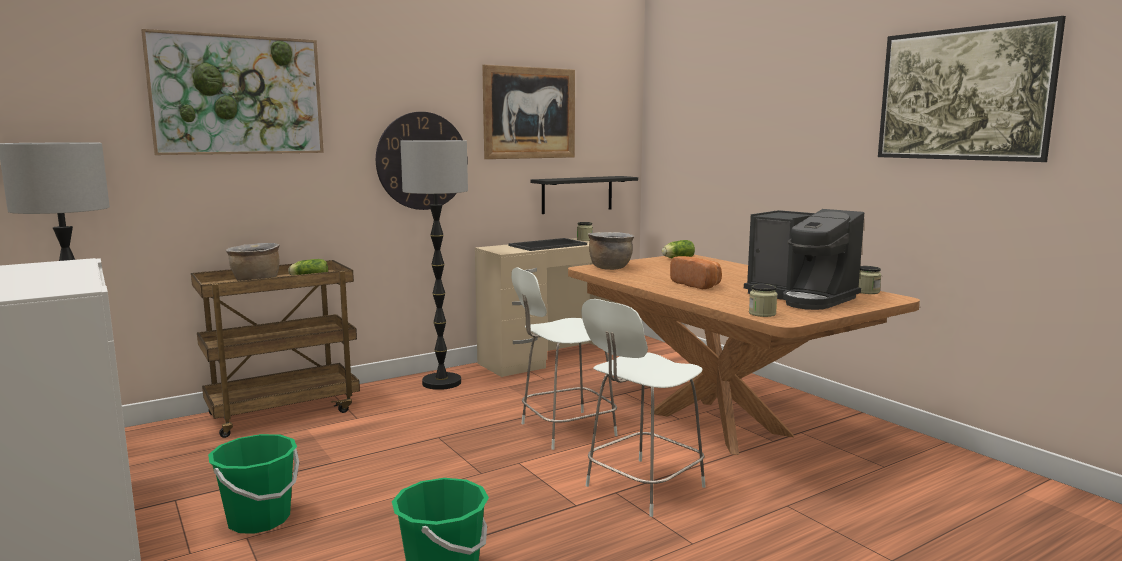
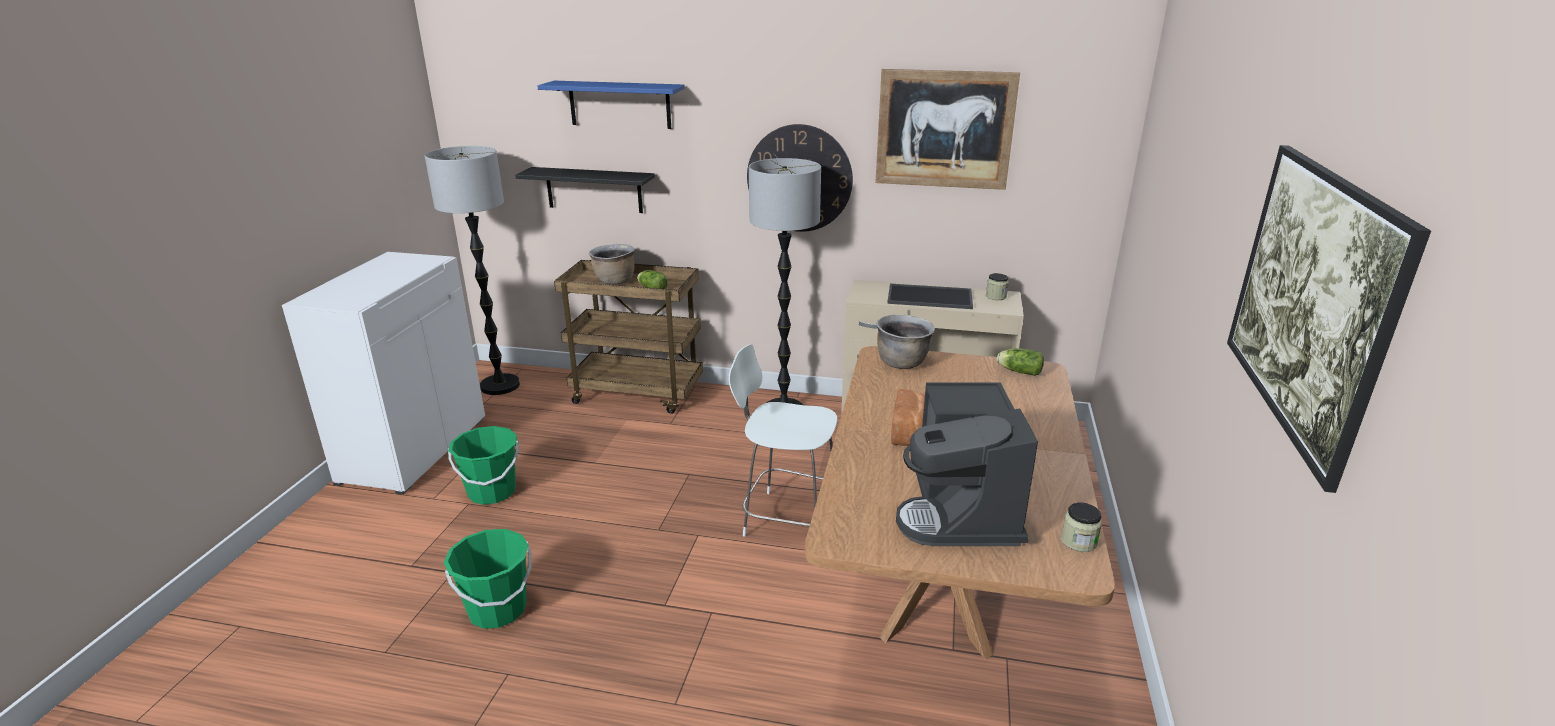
camera: 45 degrees right, 15 degrees up
(238, 95) = (619, 104): picture -> blue shelf
(577, 194) = (1007, 236): black shelf -> black shelf (594, 190)
(642, 488) = (738, 621): white stool -> none
(762, 314) = (843, 517): jar -> none

